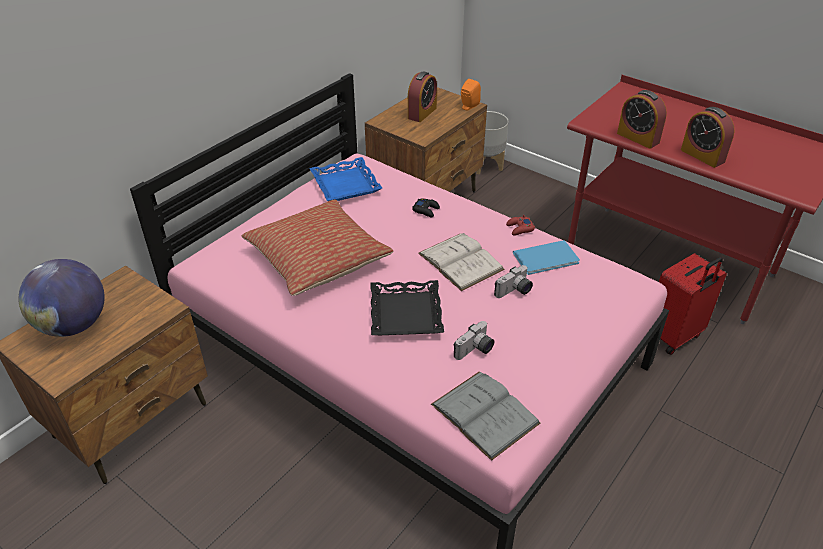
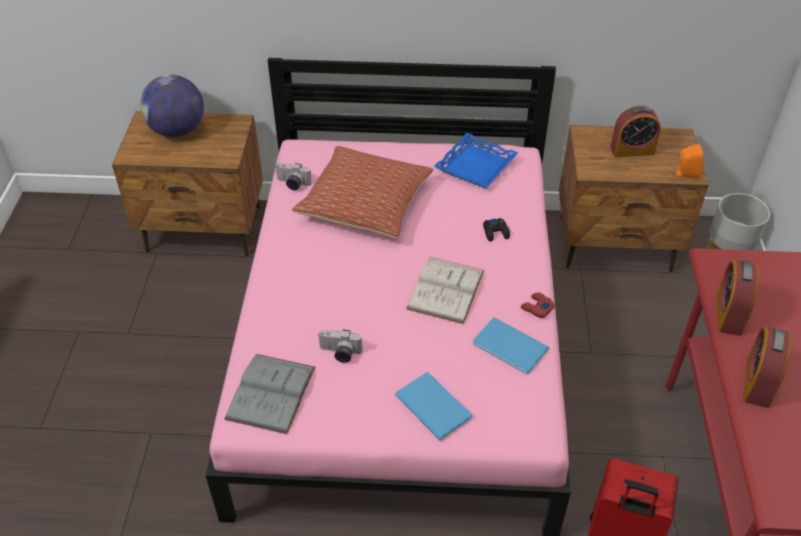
camera: 55 degrees right, 5 degrees up
(406, 314) = (346, 289): black tray -> none
(514, 291) = (440, 345): camera -> camera (292, 184)
(572, 322) = (433, 404): none -> blue book

